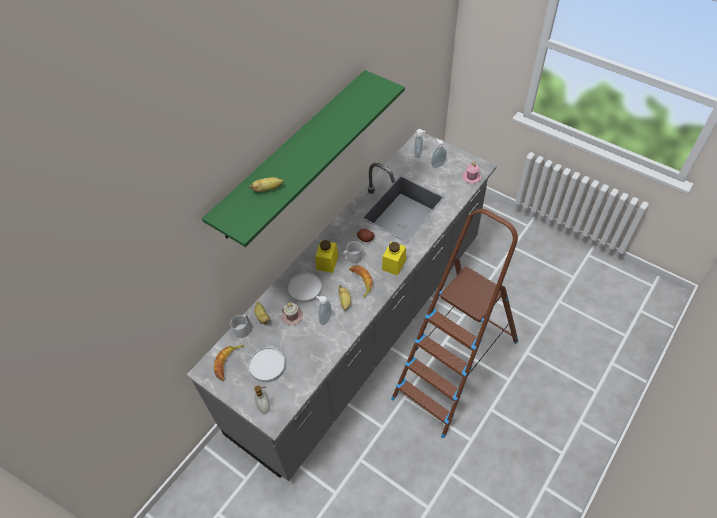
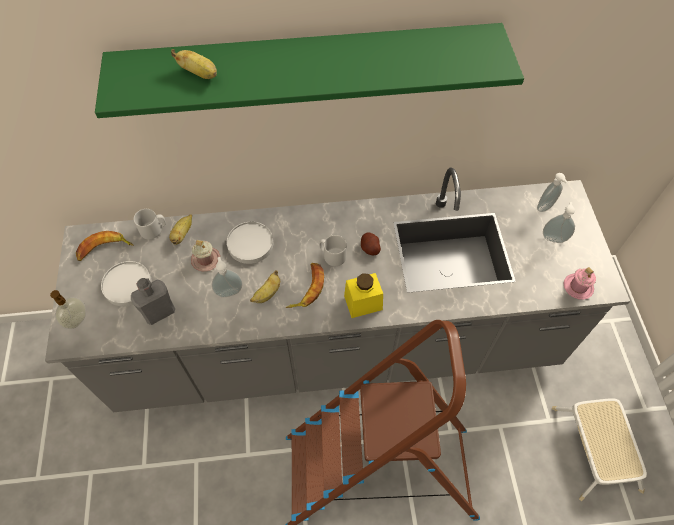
camera: 45 degrees right, 5 degrees up
(303, 360) = (159, 312): none -> grey bottle
(327, 262) = (303, 238): yellow jar -> none
(527, 262) = (595, 448): none -> beige step ladder

